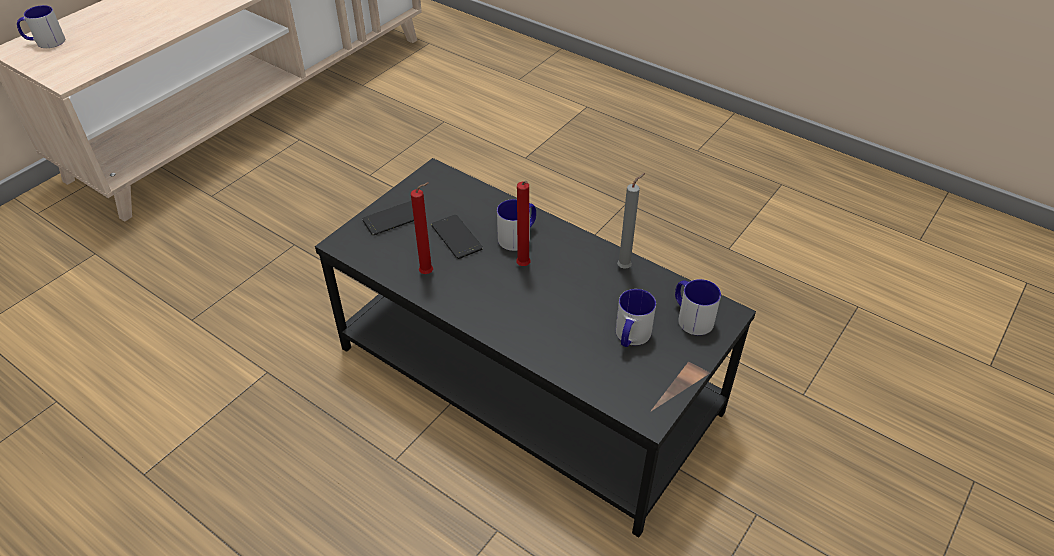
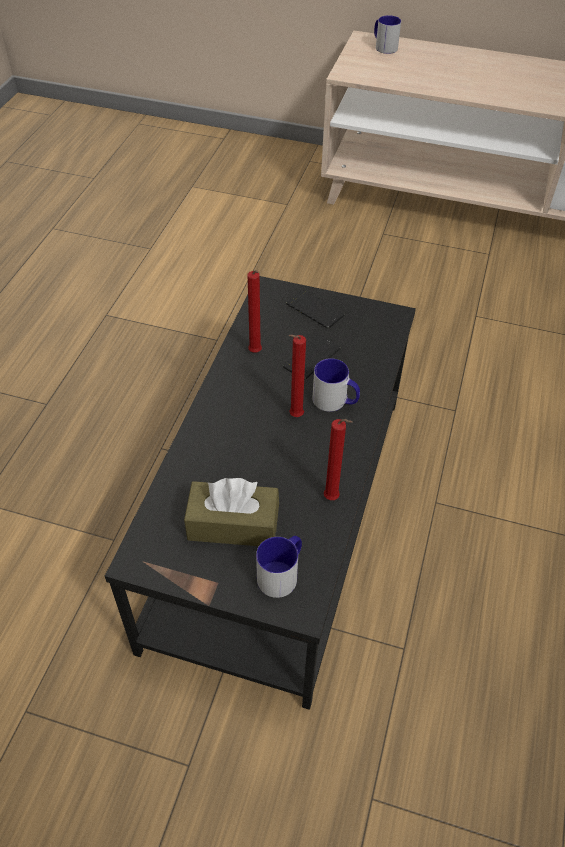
camera: 70 degrees right, 5 degrees up
(626, 267) = (333, 499): grey candle -> red candle
(630, 337) = (233, 524): mug -> brown tissue box

